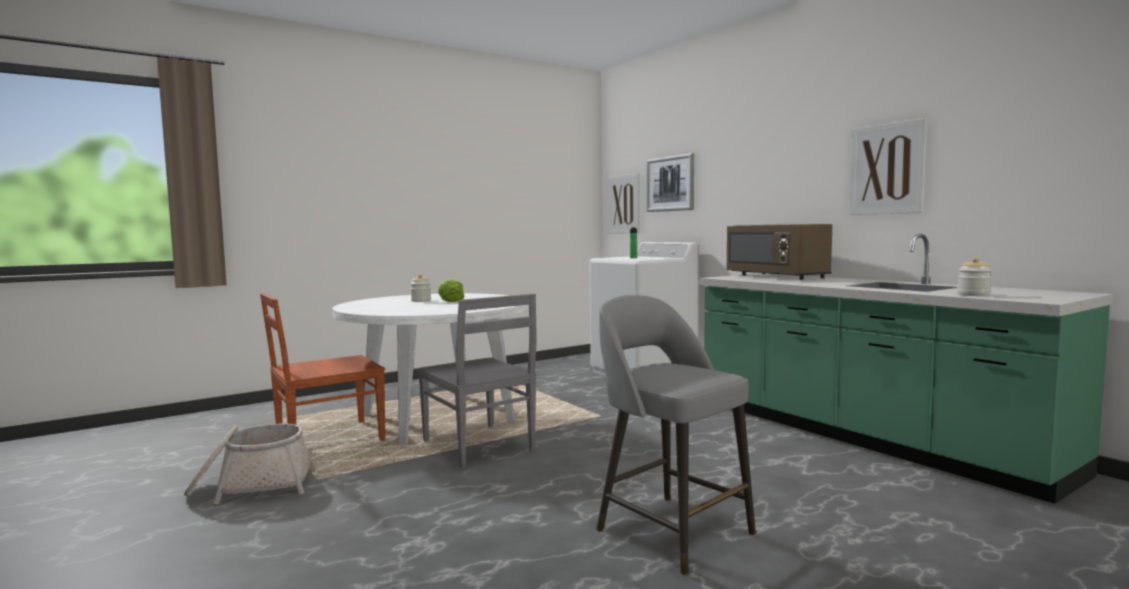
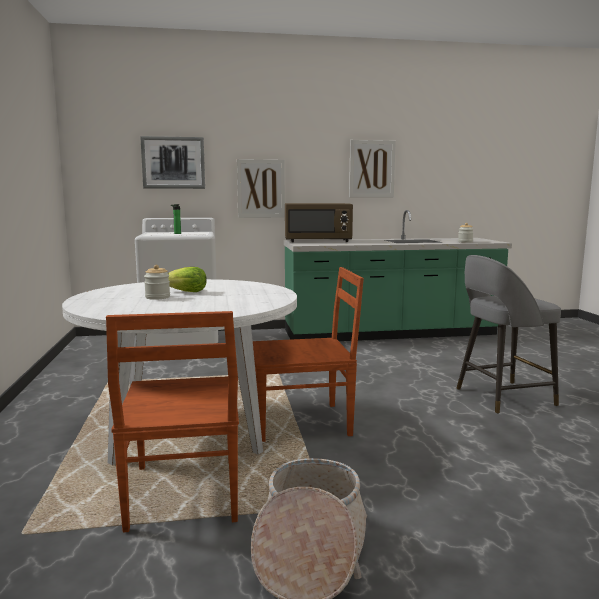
camera: 65 degrees left, 5 degrees up
(479, 446) = (303, 422): grey chair -> brown chair
(624, 204) = (103, 179): picture -> picture (261, 188)

